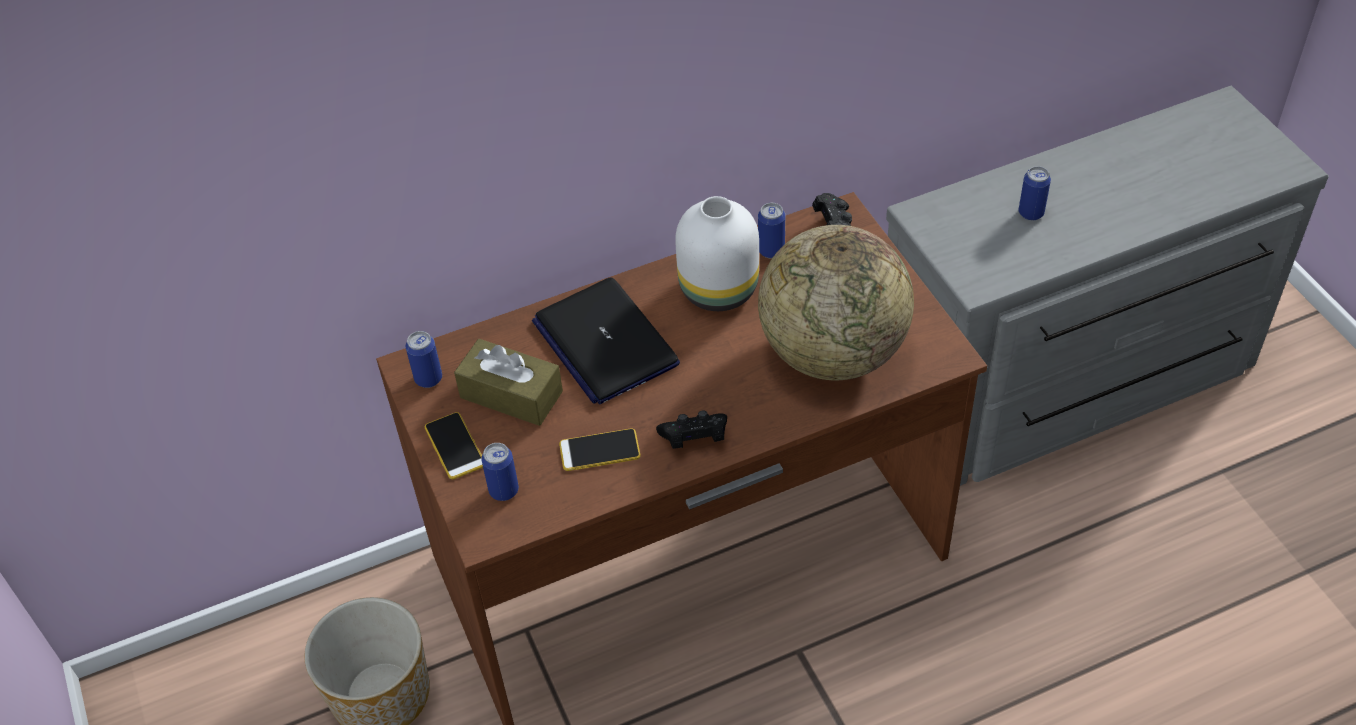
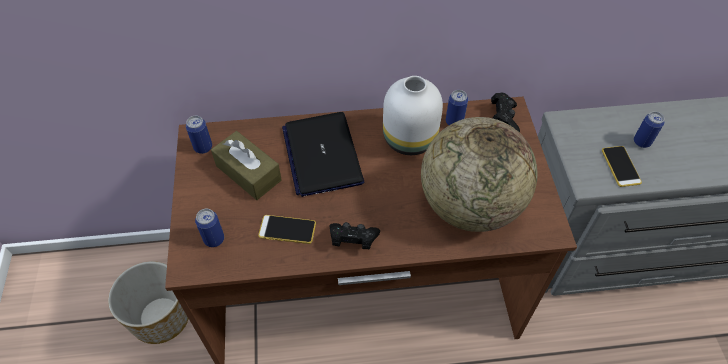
camera: 15 degrees right, 5 degrees up
(454, 446) = (198, 198): phone -> phone (620, 166)

